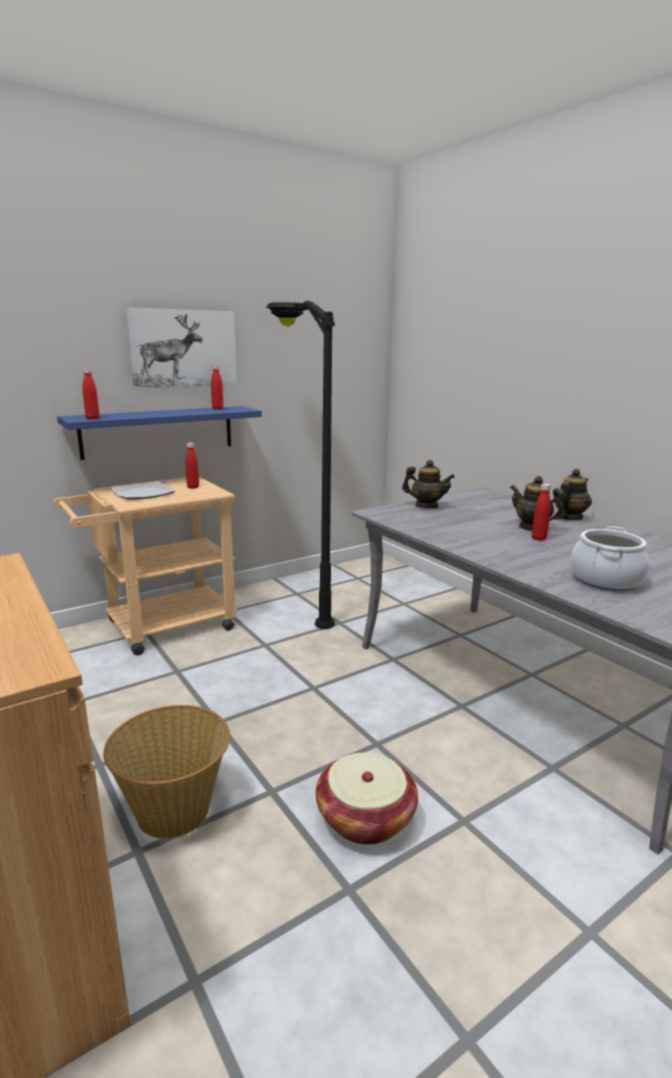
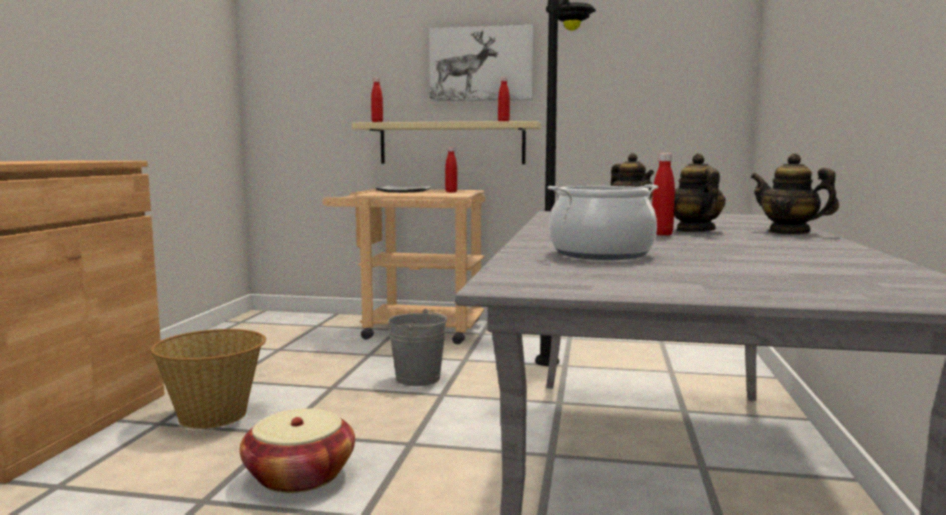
camera: 45 degrees right, 10 degrees down
(159, 431) = (452, 143): blue shelf -> beige shelf
(267, 680) = (418, 378): none -> grey bucket
(569, 517) = (789, 232): teapot -> teapot turned 135 degrees counterclockwise

